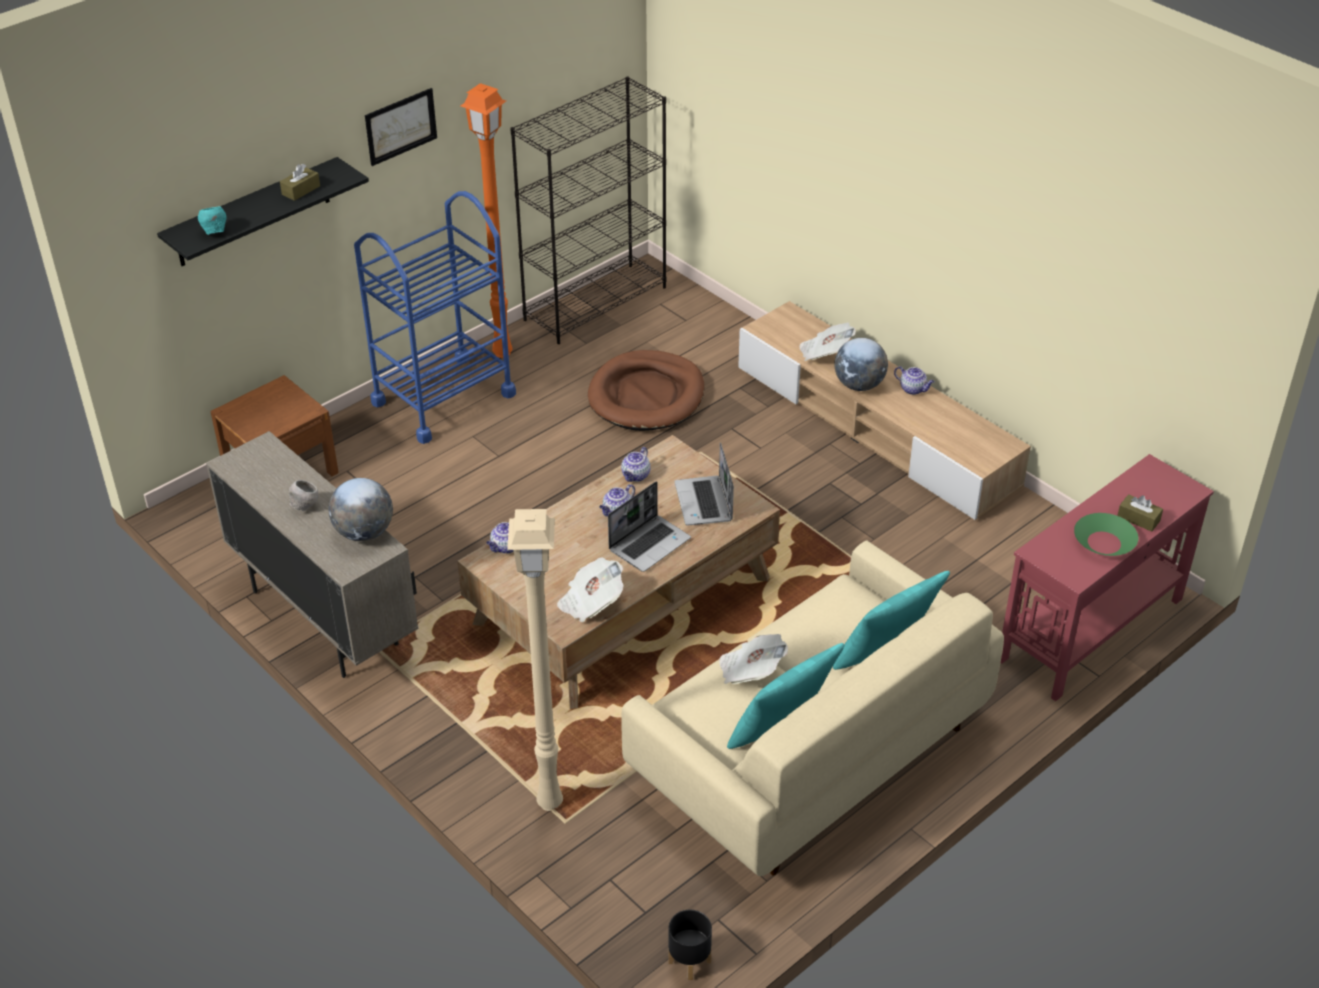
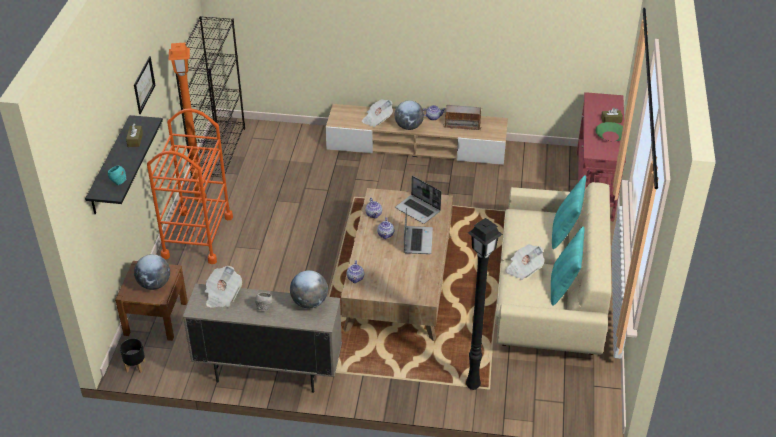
camera: 40 degrees left, 0 degrees up
(271, 417) = (154, 284): none -> globe
(443, 398) = (197, 237): blue cart -> orange cart
(548, 801) = (471, 385): beige floor lamp -> black floor lamp
(591, 602) = (424, 280): newspaper -> newspaper (222, 295)
(646, 396) = (298, 184): brown dog bed -> none
(689, 962) = (602, 409): black planter -> black planter (135, 366)
(944, 422) = (462, 125): none -> radio

